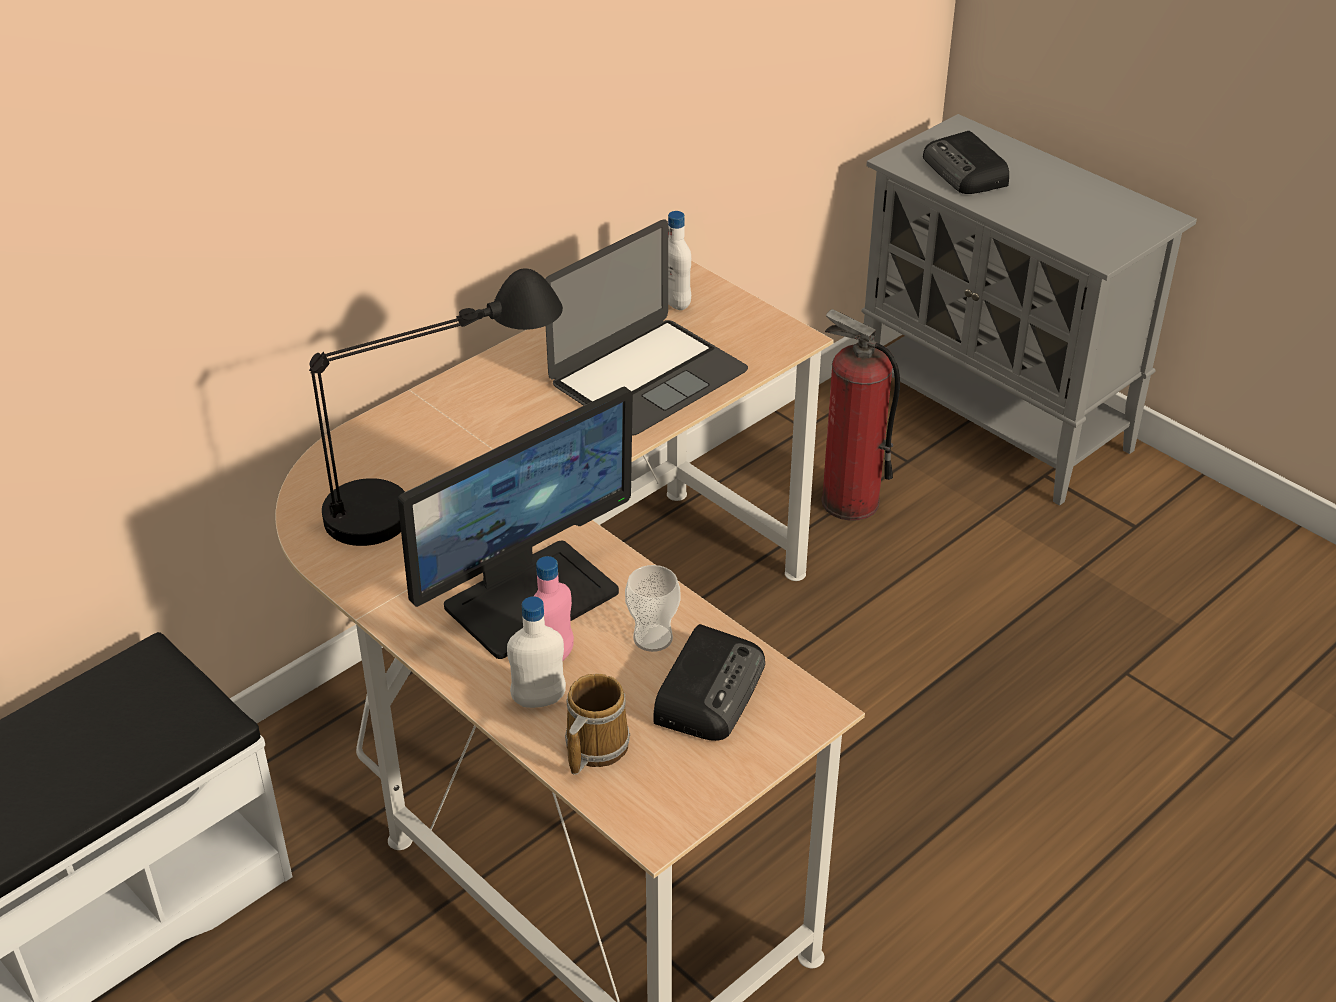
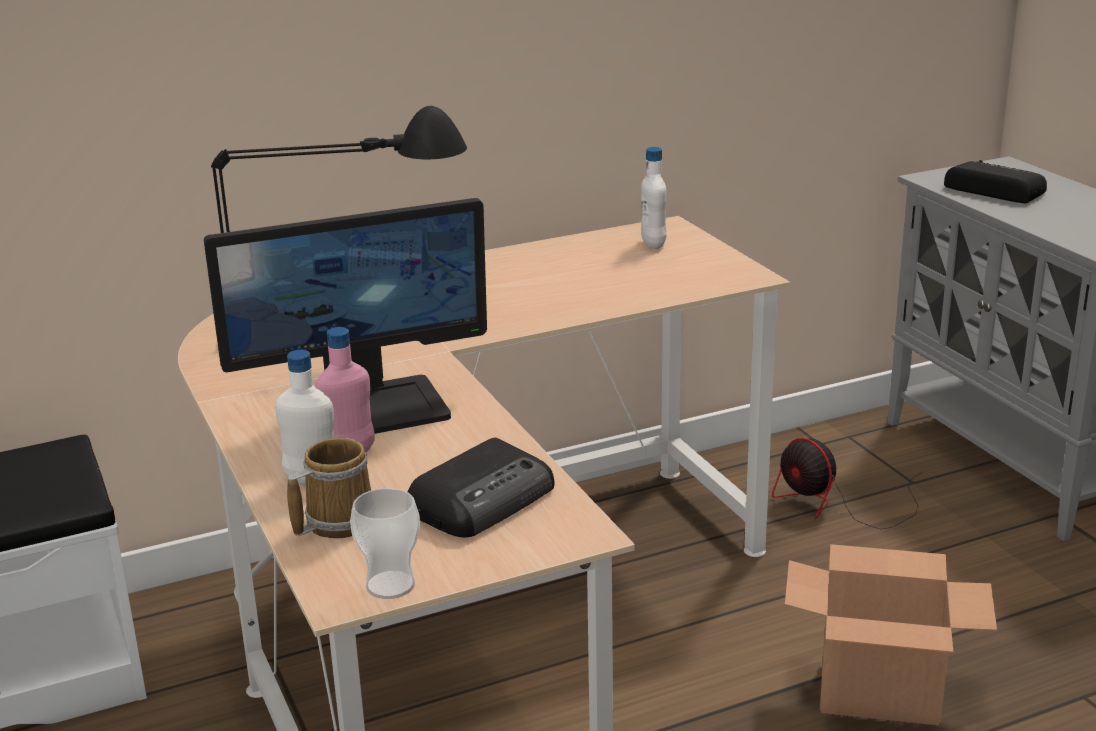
camera: 20 degrees right, 15 degrees down
(648, 376) = (591, 285): laptop -> none
(653, 638) = (457, 454): cup -> cup (390, 585)
(849, 502) = (838, 504): fire extinguisher -> fan
(963, 708) = (881, 692): none -> cardboard box
(966, 172) = (993, 190): radio -> radio turned 135 degrees clockwise

